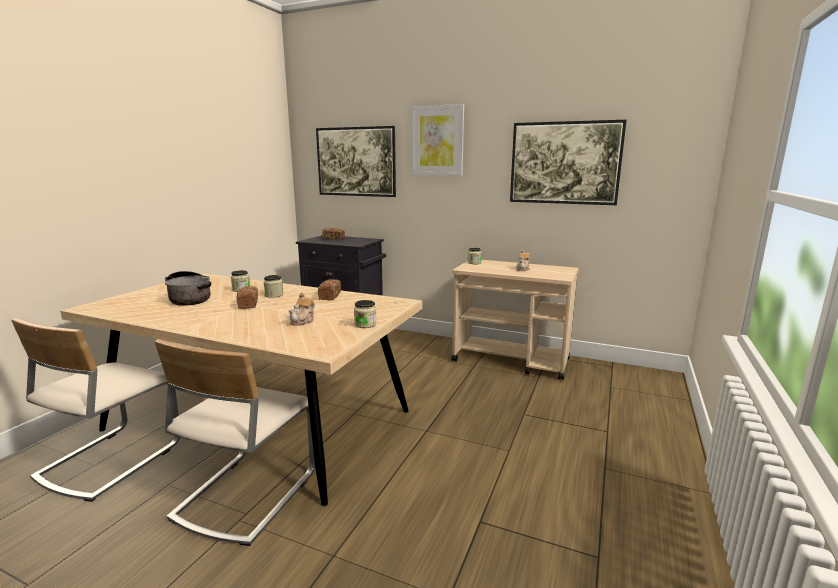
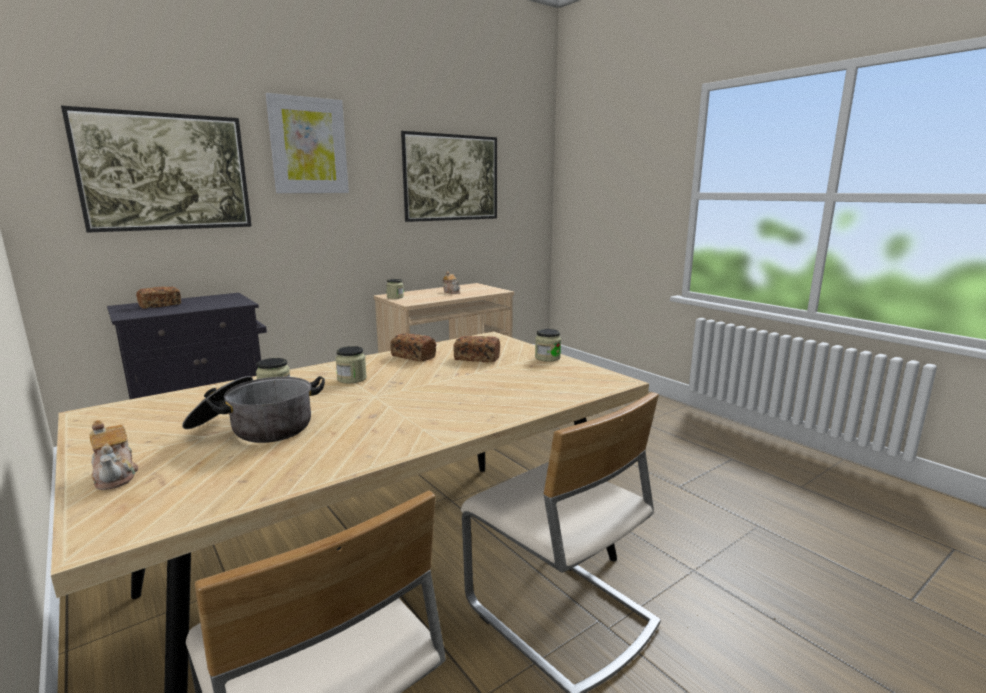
camera: 60 degrees left, 0 degrees up
(248, 304) = (372, 395): bread -> bread (476, 358)
(303, 321) = (500, 377): teapot -> teapot (116, 475)

